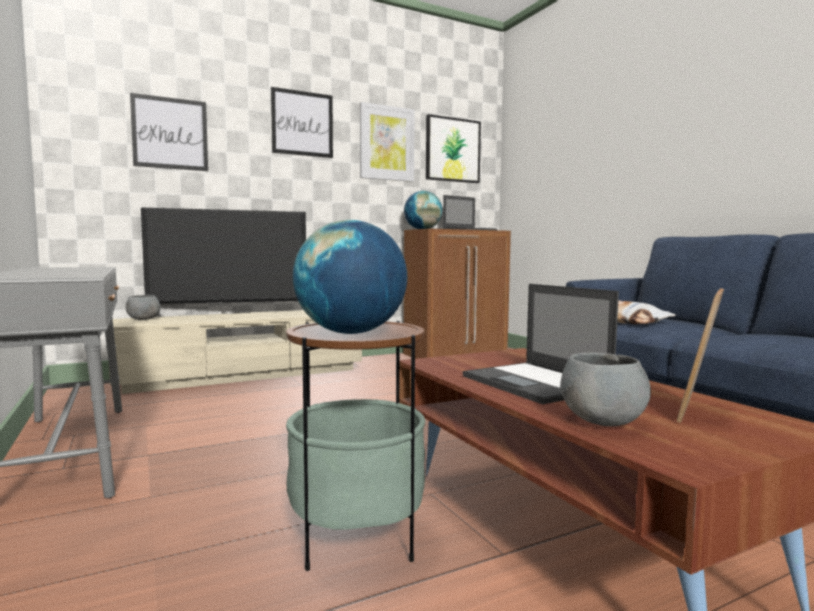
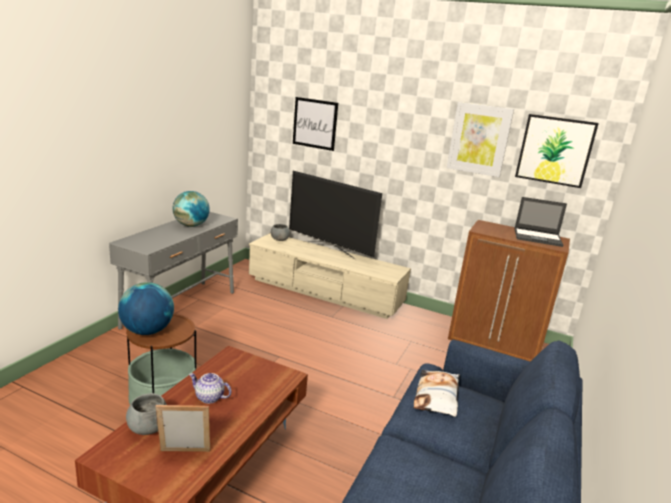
camera: 50 degrees right, 15 degrees up
(302, 123) = (404, 119): picture -> none
(422, 229) = (488, 225): globe -> globe (191, 225)
(537, 383) = (209, 397): laptop -> teapot

